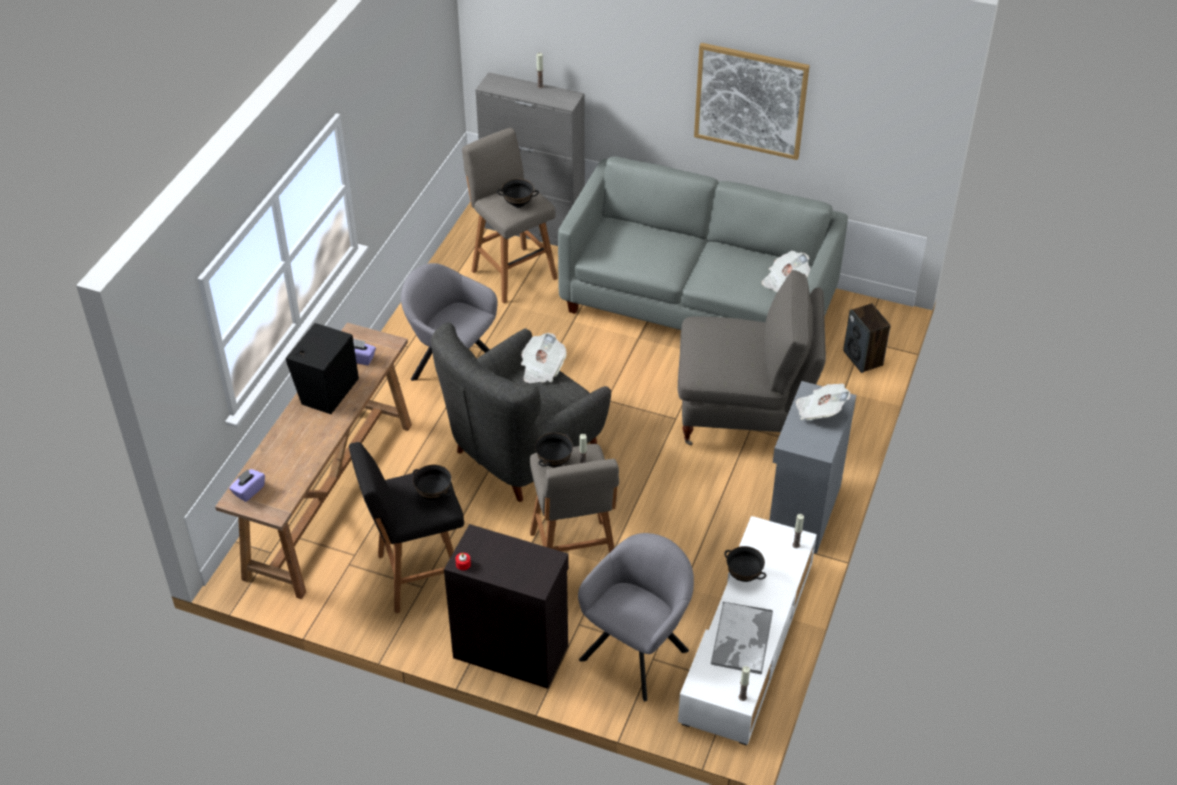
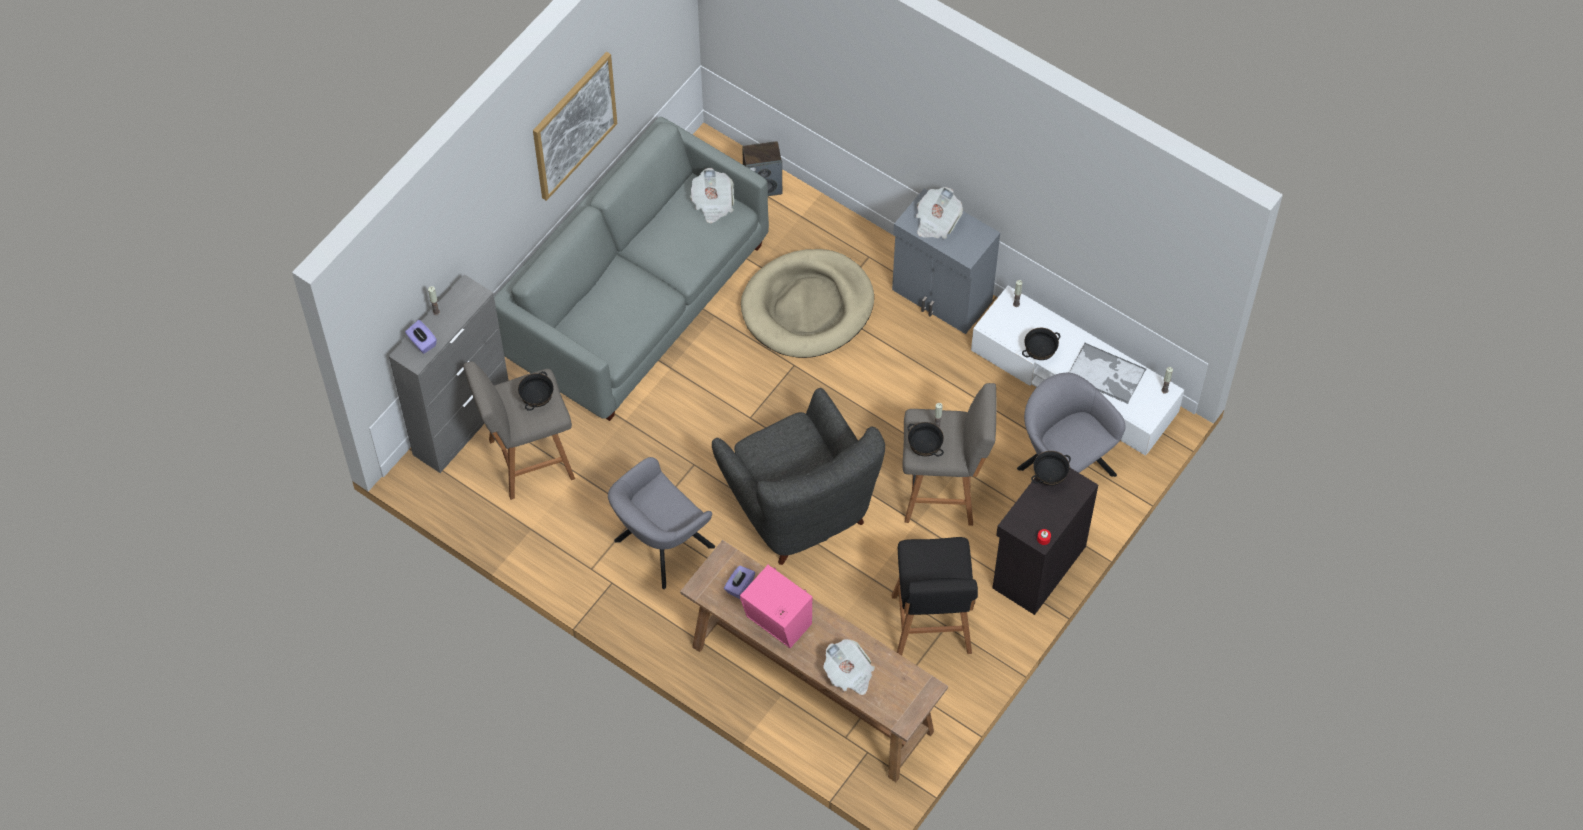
camera: 75 degrees left, 15 degrees up
(249, 491) = (895, 708): purple tissue box -> purple tissue box (422, 342)
(326, 391) = (778, 623): black speaker -> pink speaker
(433, 495) = (938, 554): black bowl -> black bowl (1049, 477)
(541, 369) = (757, 444): newspaper -> newspaper (849, 674)
(744, 415) = (807, 307): grey armchair -> beige dog bed

